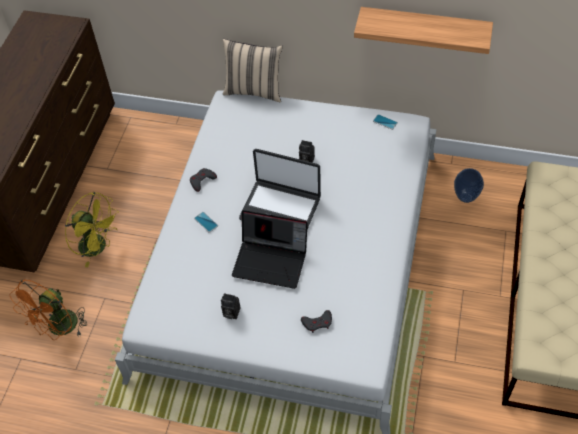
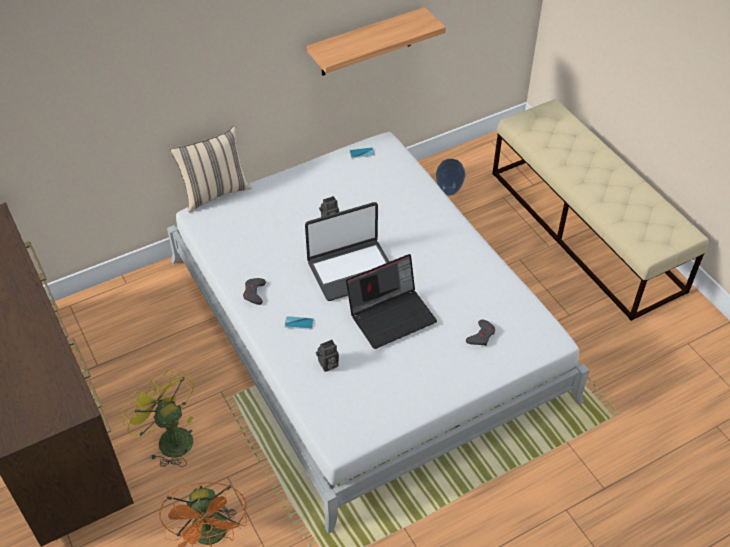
camera: 45 degrees left, 5 degrees down
(98, 247) = (169, 438): yellow fan -> yellow fan turned 120 degrees counterclockwise
(230, 313) = (404, 378): camera -> camera (328, 365)

